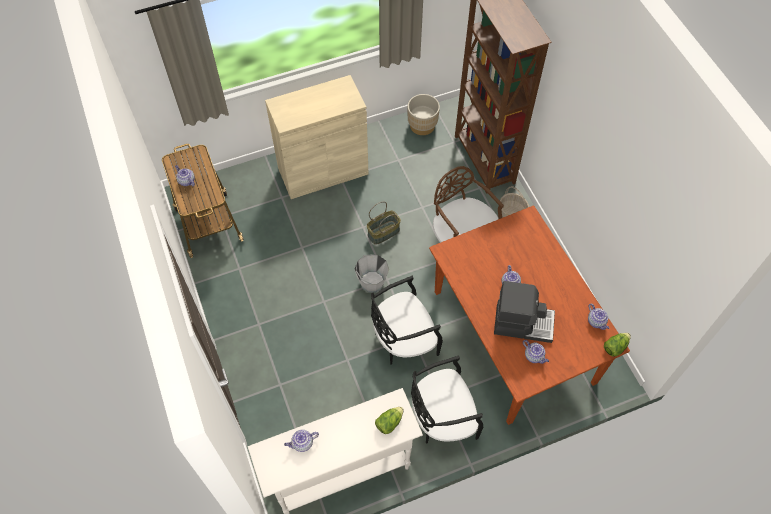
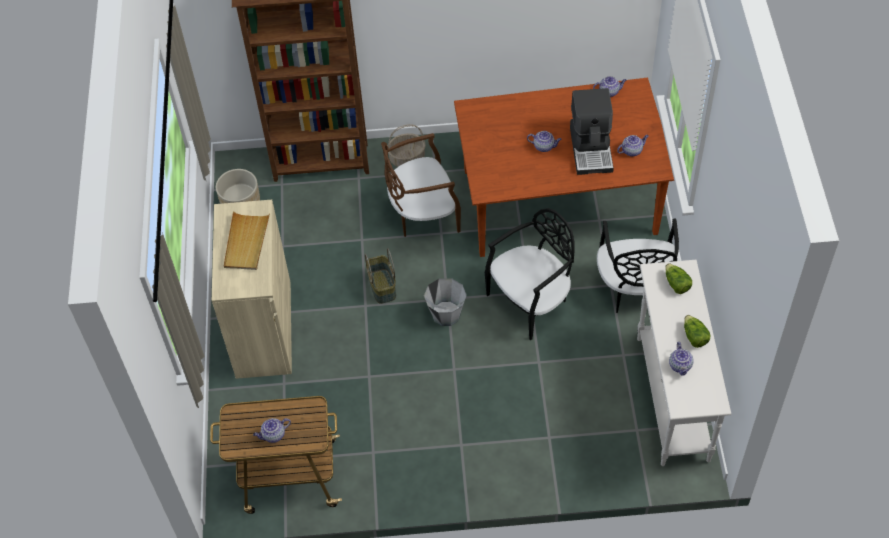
camera: 70 degrees left, 5 degrees down
(321, 104) = (246, 243): none -> beige tray
(403, 340) = (531, 301): black chair -> black chair turned 120 degrees counterclockwise
(523, 322) = (592, 149): coffee machine -> coffee machine turned 150 degrees clockwise
(615, 347) = (640, 86): lettuce -> lettuce (694, 336)

